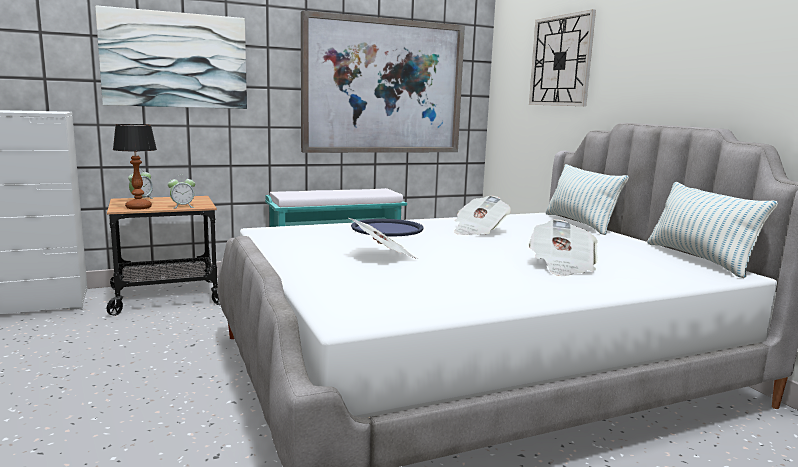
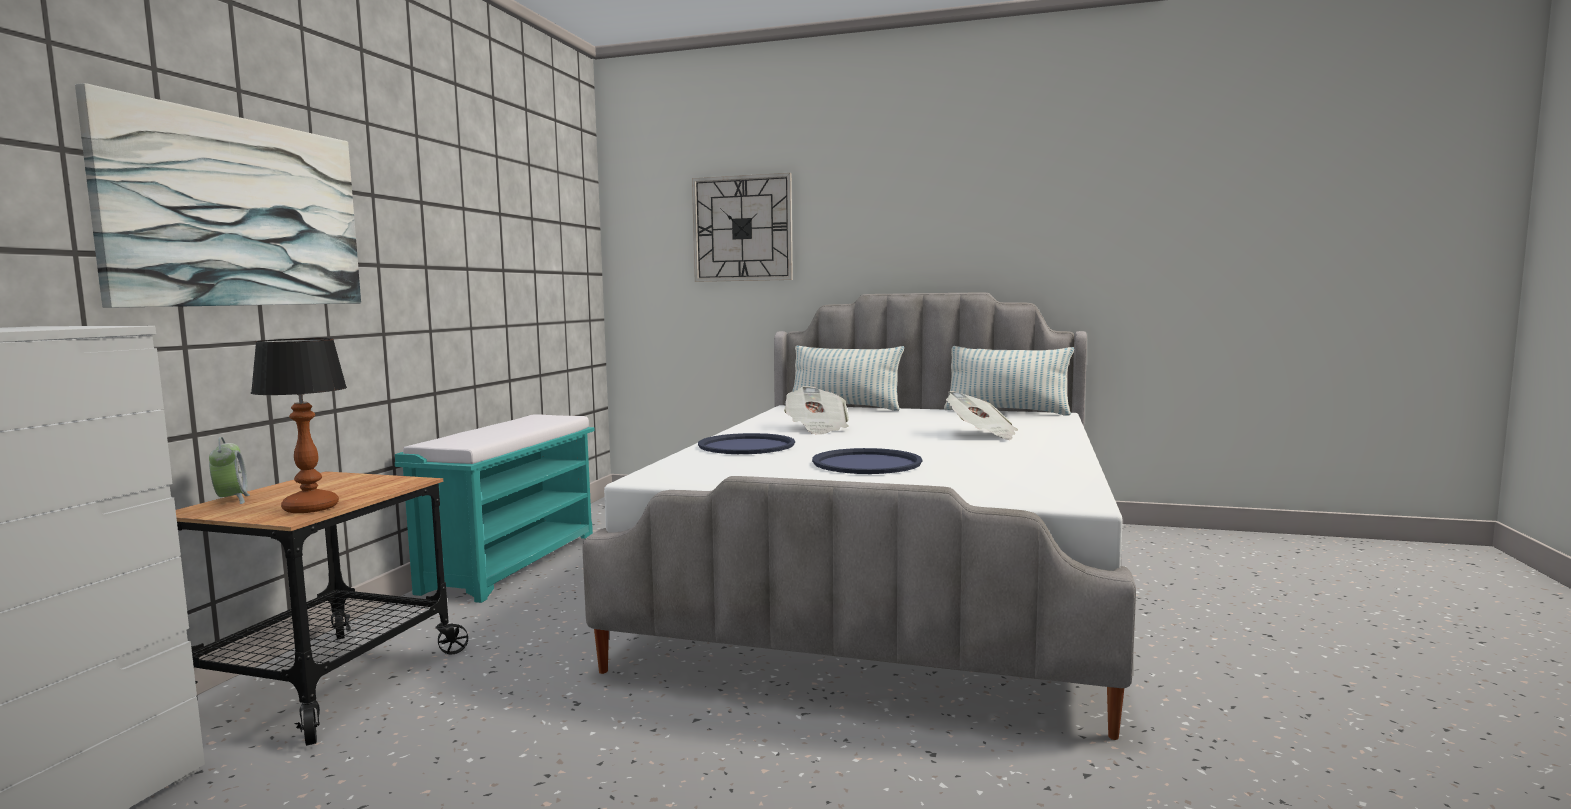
camera: 50 degrees left, 5 degrees down
(182, 207) = (381, 489): alarm clock -> none
(383, 87) = (511, 262): picture -> none
(383, 257) = (866, 463): newspaper -> blue tray

